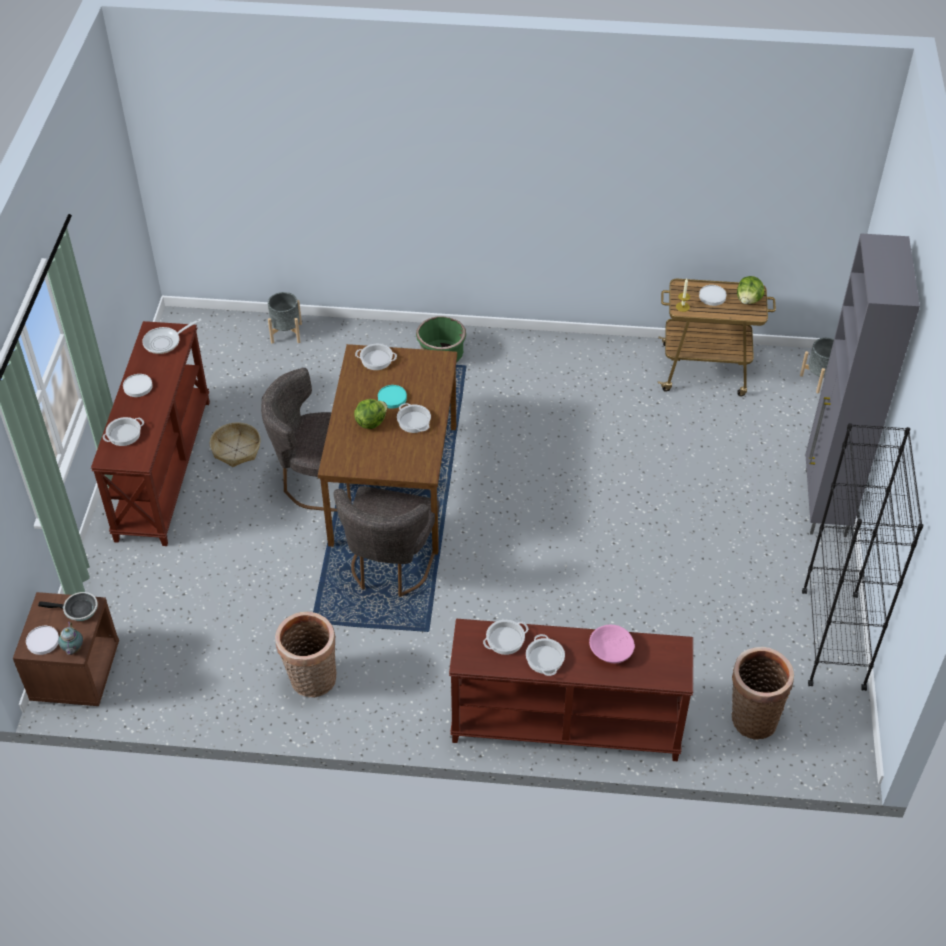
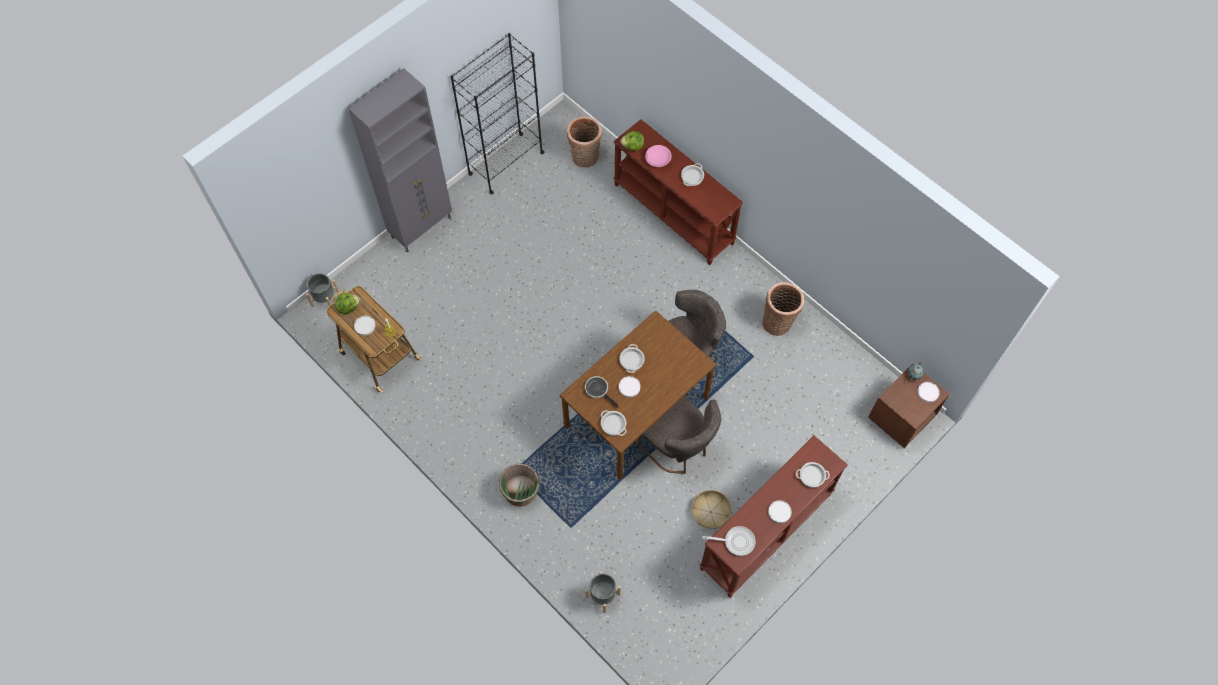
camera: 140 degrees left, 15 degrees up
(78, 610) = (898, 399): frying pan -> frying pan (598, 390)
(370, 422) = (656, 378): lettuce -> lettuce (633, 147)
(392, 398) = (629, 387): turquoise plate -> white plate
(505, 640) = (702, 198): cooking pot -> none

